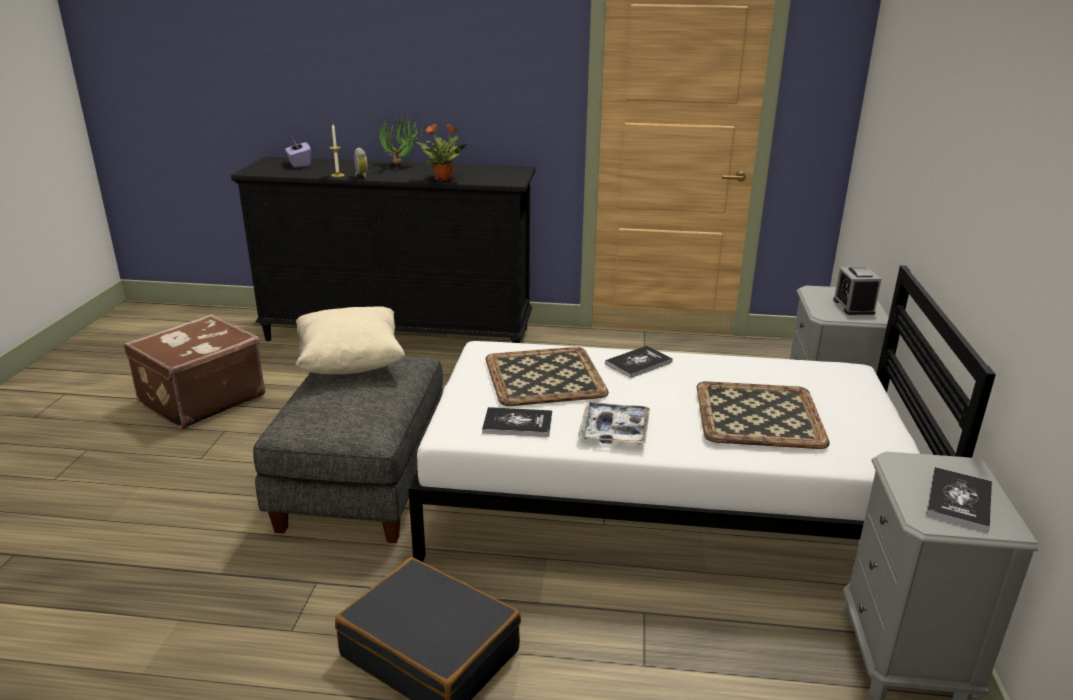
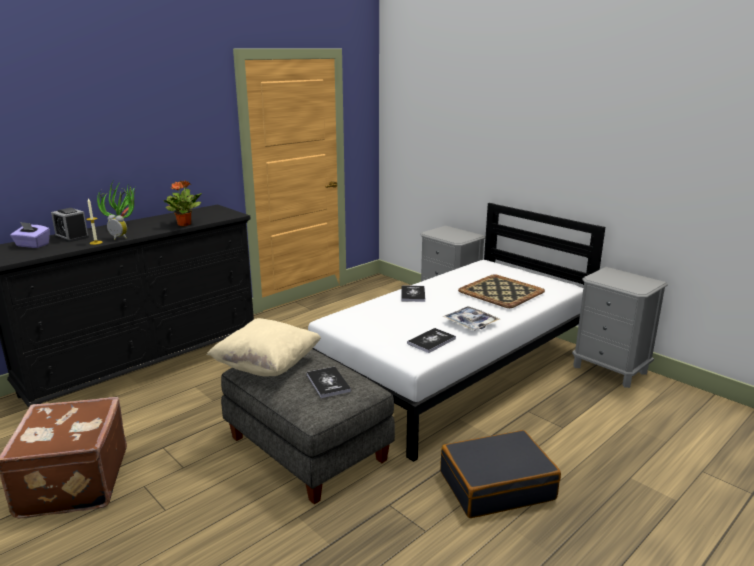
camera: 50 degrees left, 5 degrees down
(546, 377) = (393, 318): tray -> none
(853, 306) = (458, 234): alarm clock -> alarm clock (72, 237)
(959, 500) = (630, 280): book -> book (328, 383)

